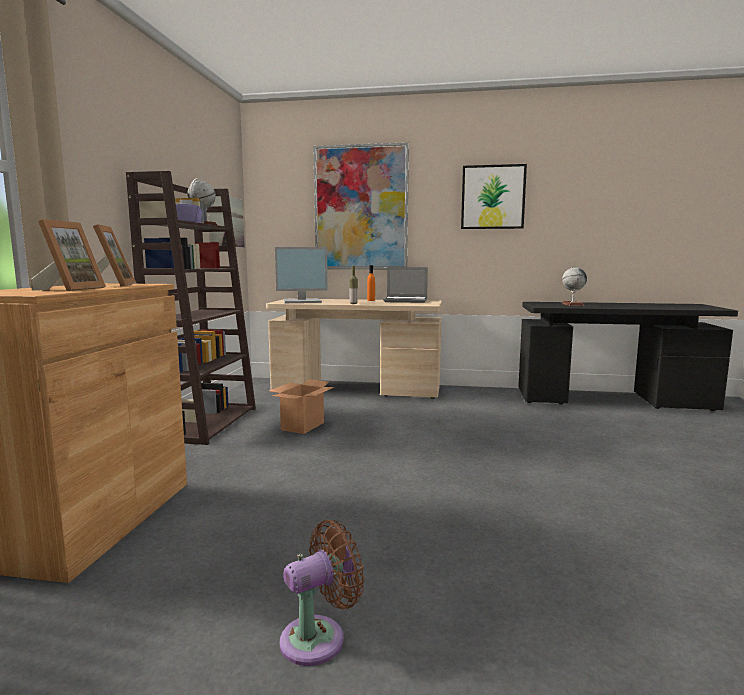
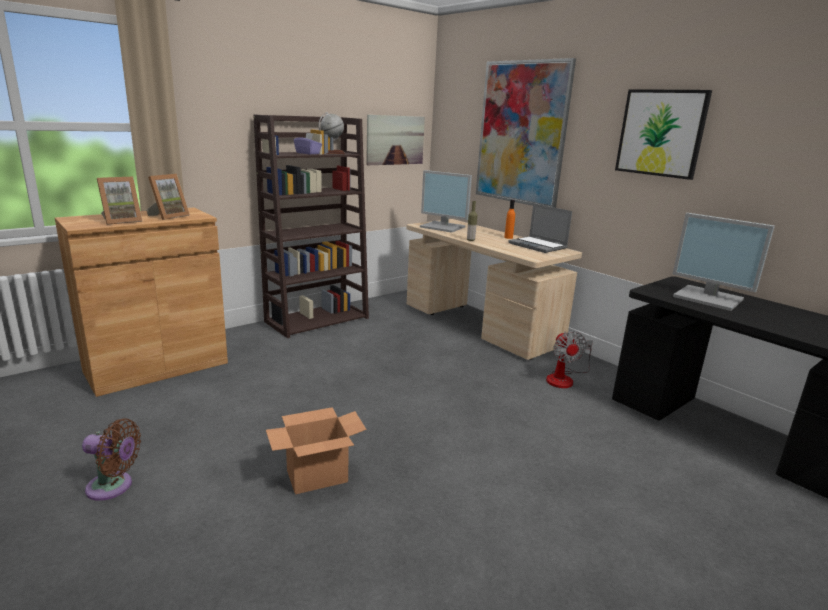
camera: 40 degrees right, 10 degrees up
(302, 426) = (368, 346): cardboard box -> cardboard box (316, 477)
(476, 401) = (564, 378): none -> fan
(572, 304) = (709, 298): globe -> monitor

